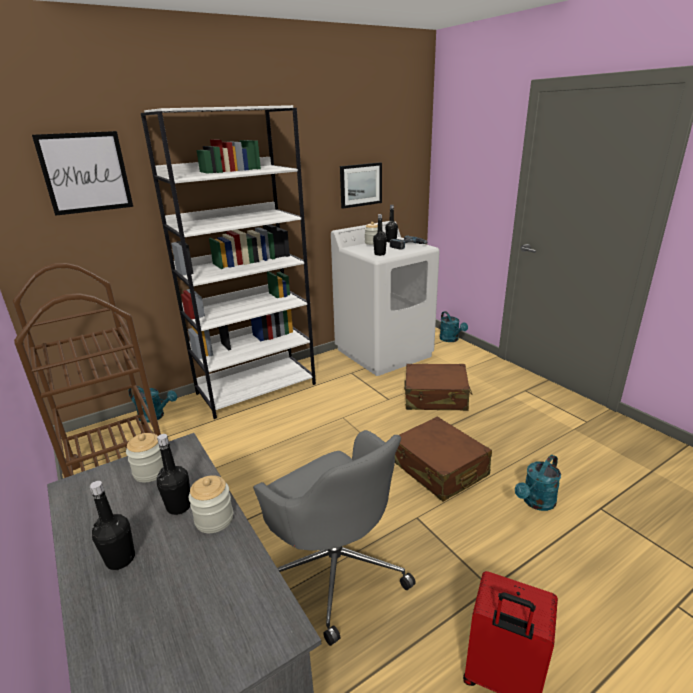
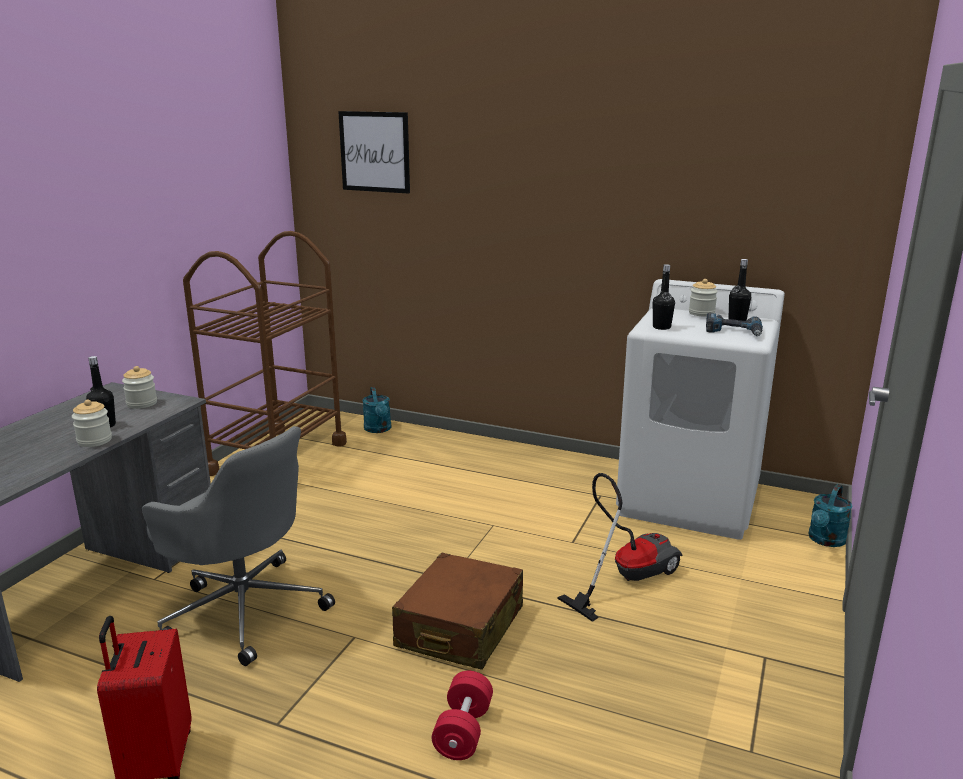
camera: 55 degrees right, 5 degrees down
(120, 559) = (42, 428): black bottle -> none
(257, 388) = (487, 454): white bookcase -> none
(336, 567) = (244, 609): grey office chair -> grey office chair turned 75 degrees counterclockwise
(360, 185) = (726, 219): picture -> none
(436, 397) = (626, 577): brown suitcase -> vacuum cleaner
(536, 502) = (463, 731): turquoise watering can -> red dumbbell

